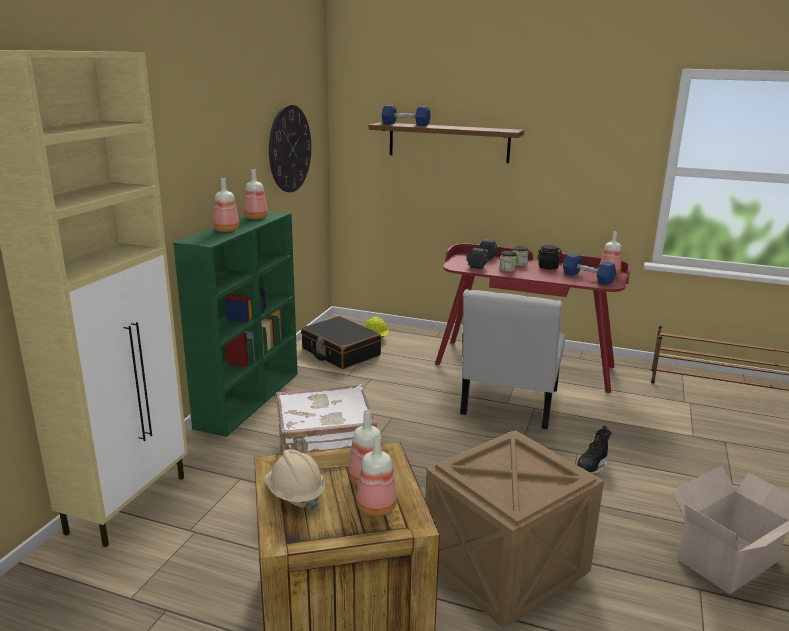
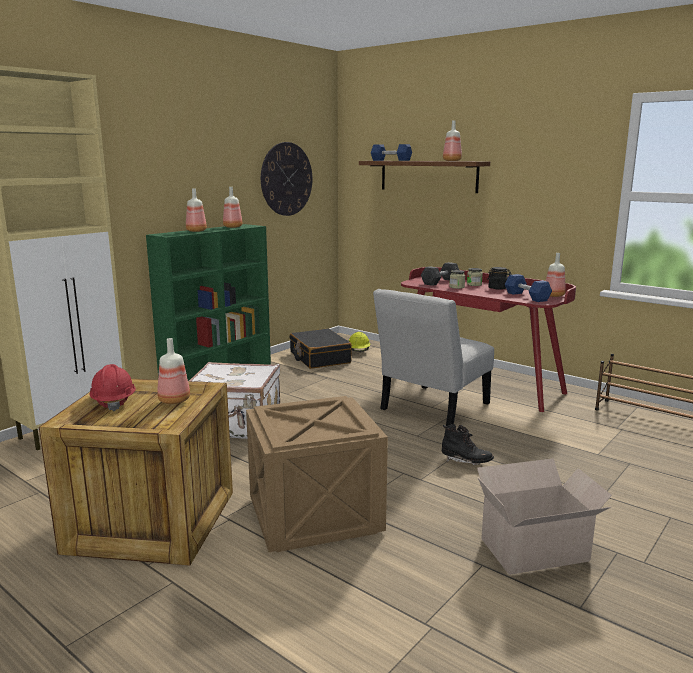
camera: 20 degrees right, 5 degrees down
(295, 494) = (113, 402): beige hard hat -> red hard hat
(375, 507) = (159, 415): bottle -> bottle (451, 161)
(591, 467) = (466, 461): black boot -> black boot turned 120 degrees counterclockwise

